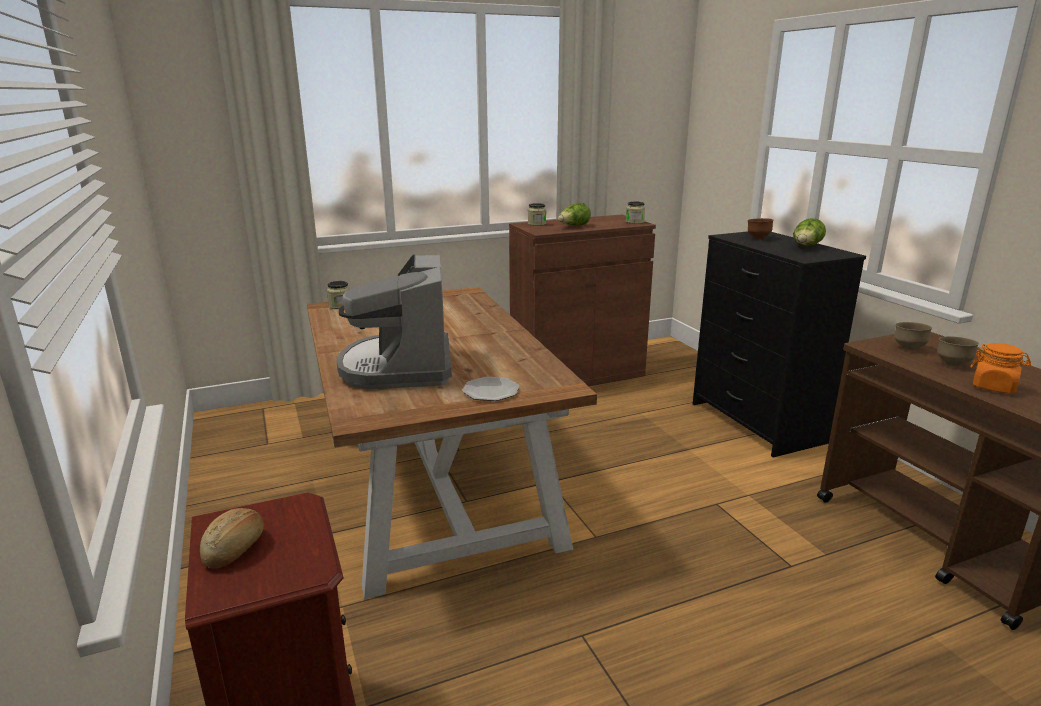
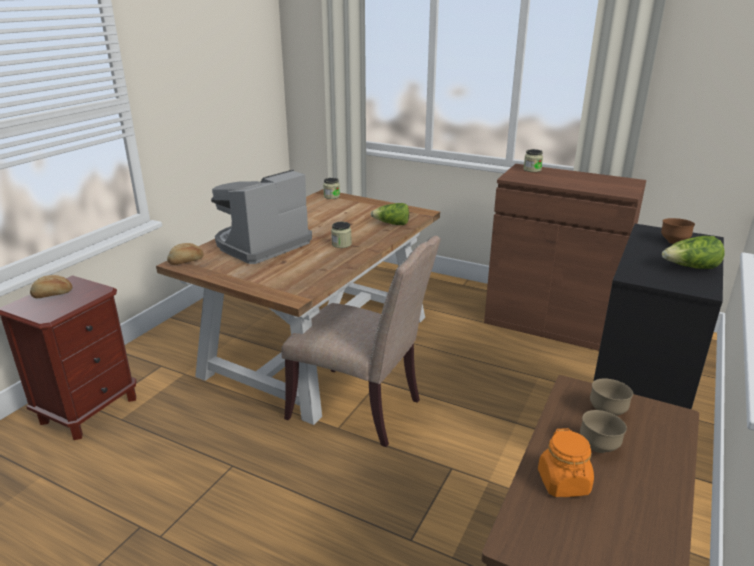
camera: 50 degrees right, 5 degrees up
(362, 415) = (186, 261): none -> bread
(491, 391) = (259, 279): plate -> none
(573, 226) = (554, 180): lettuce -> lettuce (392, 224)
(581, 510) = (361, 409): none -> beige chair
(634, 222) = (625, 191): jar -> jar (341, 244)

